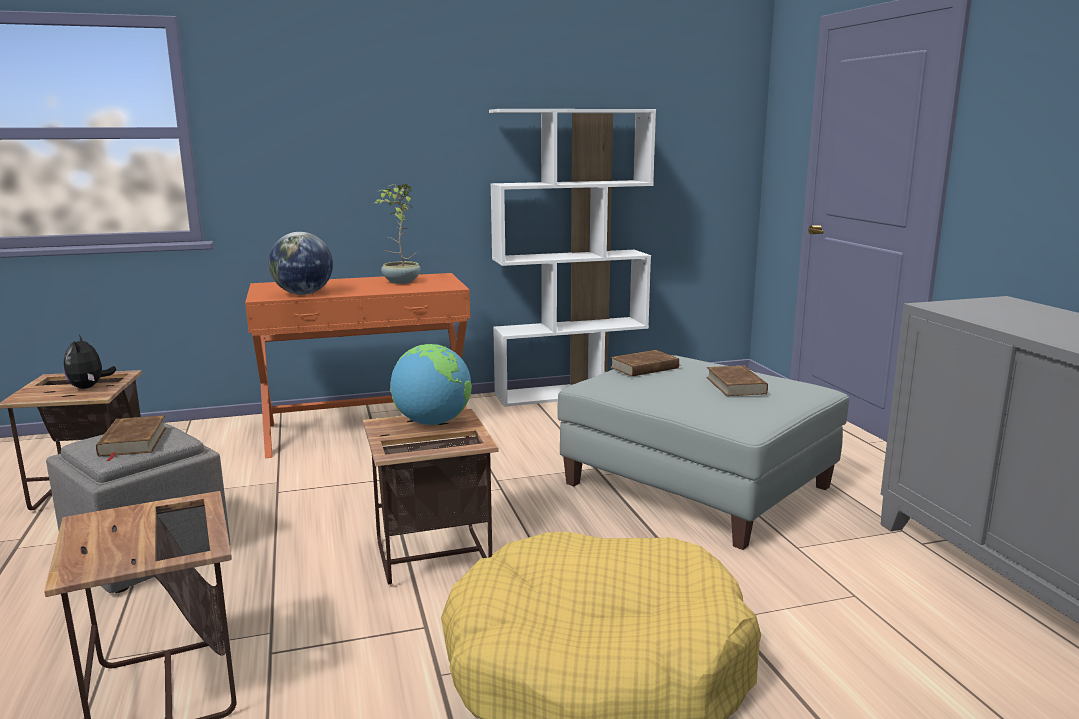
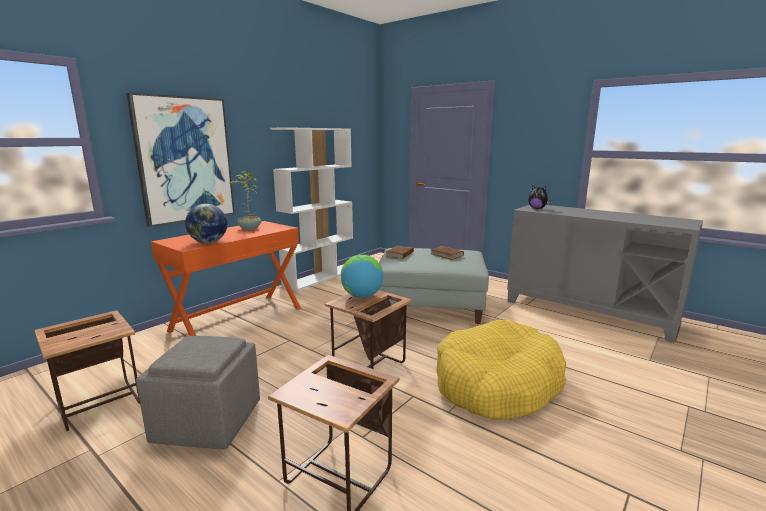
camera: 35 degrees left, 0 degrees up
(89, 387) = (101, 328): plush toy -> plush toy (537, 208)
(133, 441) = (201, 349): brown book -> none
(328, 162) = (184, 160): none -> picture

